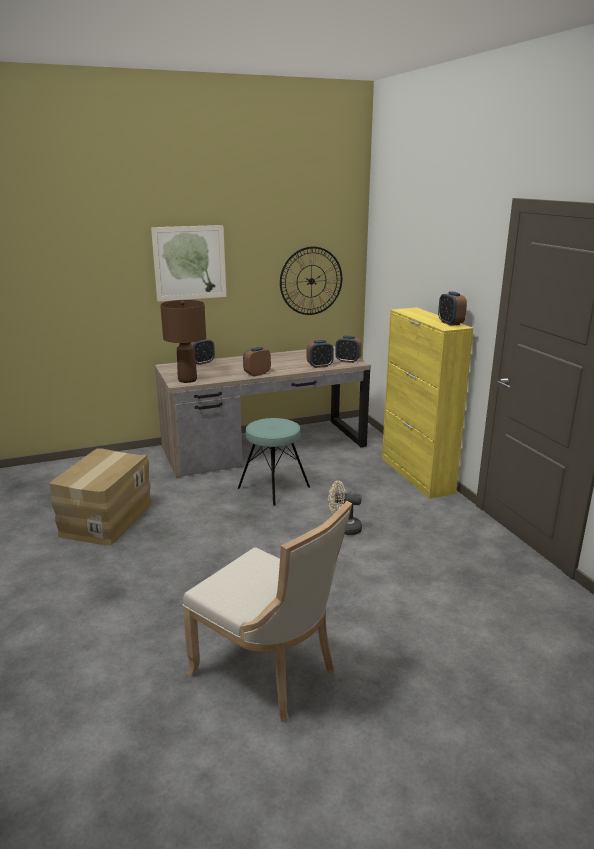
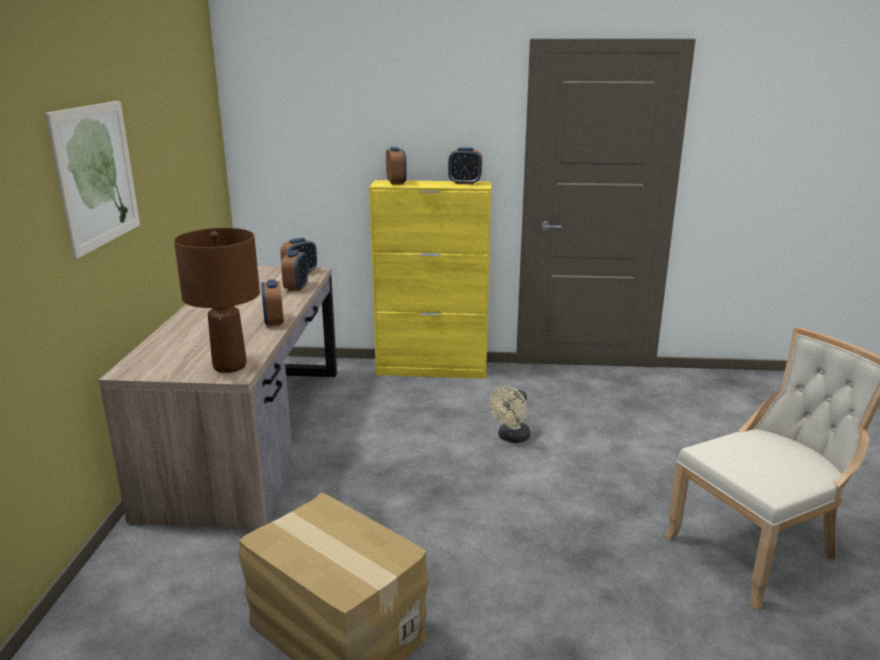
camera: 65 degrees left, 0 degrees up
(202, 362) = (157, 345): alarm clock -> alarm clock (396, 182)
(273, 488) = (377, 457): turquoise stool -> none
(311, 281) = (196, 179): wall clock -> none

